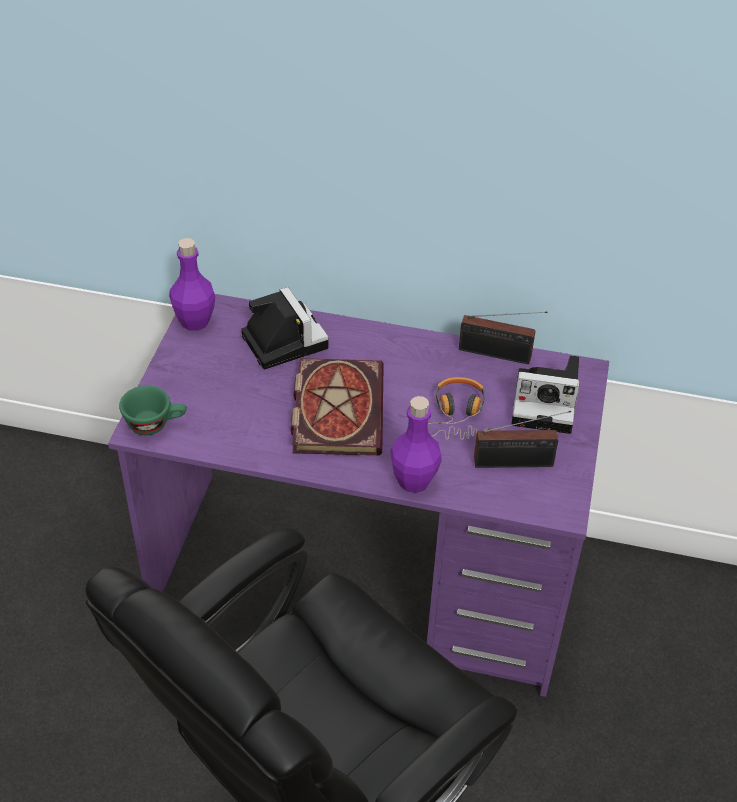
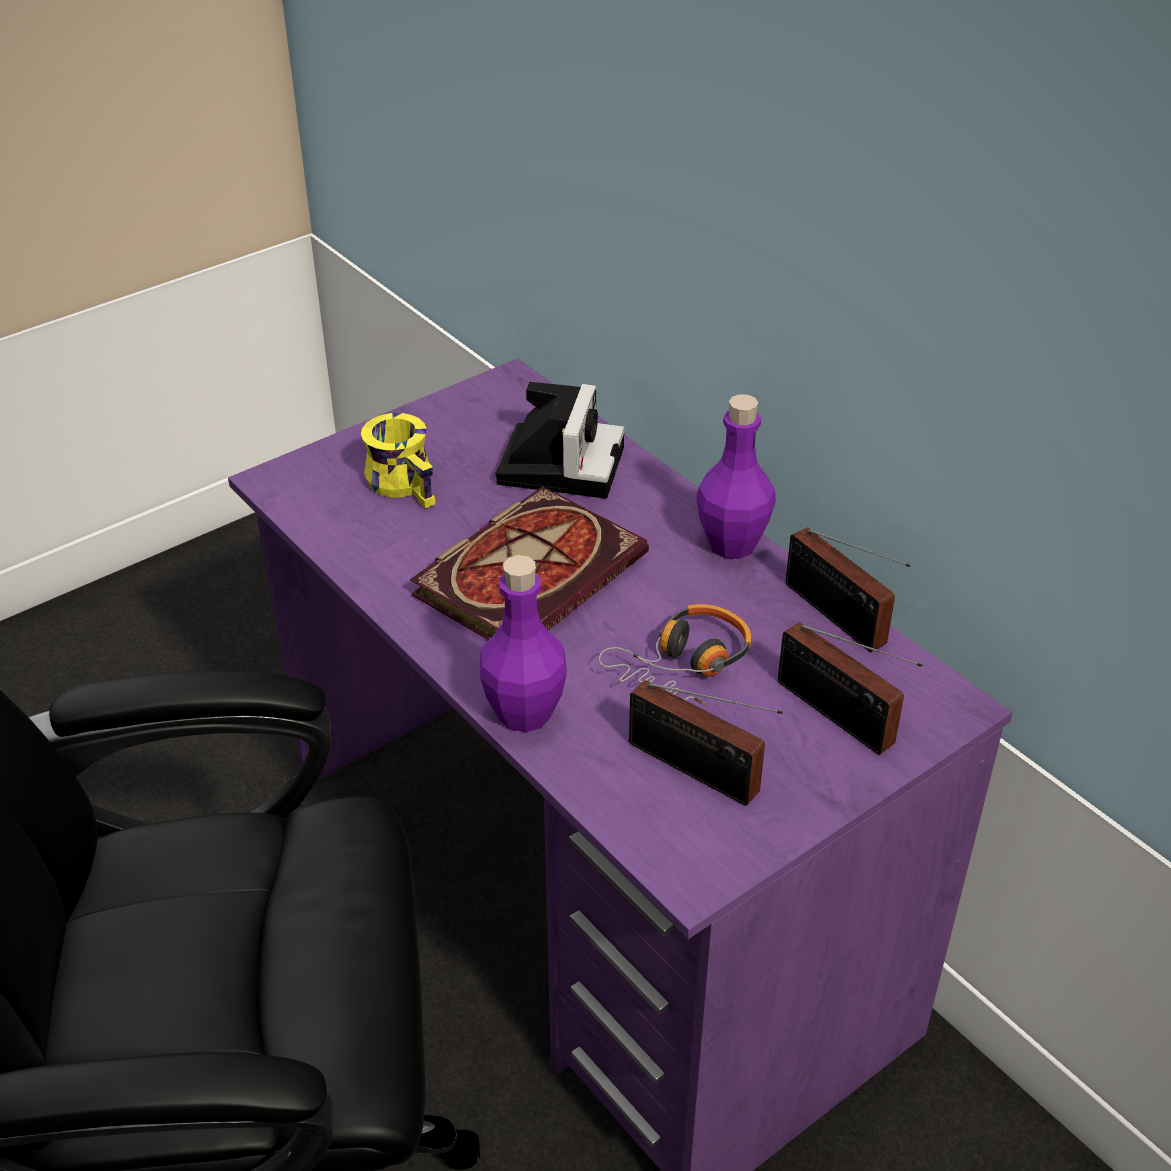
camera: 40 degrees right, 5 degrees down
(155, 423) = (301, 482): green cup -> none
(195, 321) = (481, 395): purple bottle -> purple bottle (732, 544)
(215, 393) = (408, 483): none -> yellow mug
(547, 403) = (839, 718): camera -> radio

